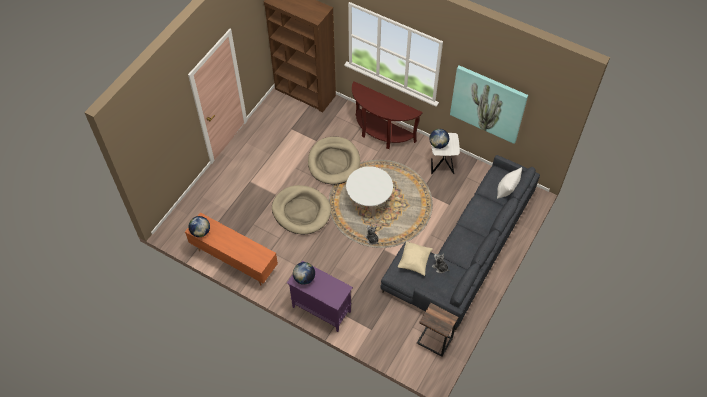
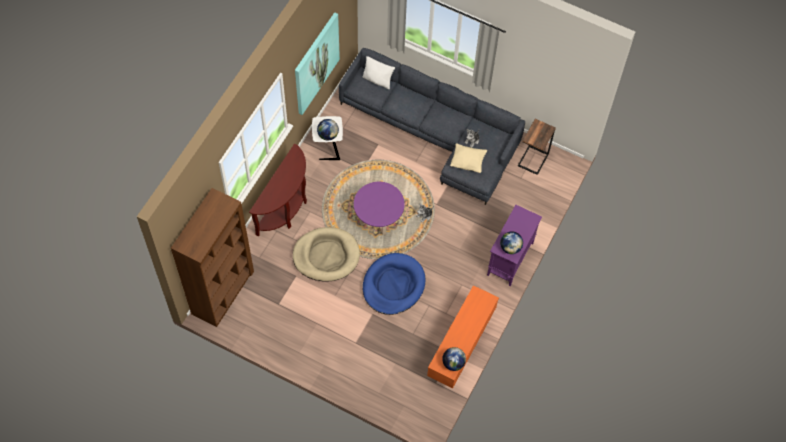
camera: 95 degrees left, 5 degrees up
(301, 211) = (393, 285): beige dog bed -> blue dog bed
(369, 202) = (378, 219): white coffee table -> purple coffee table

